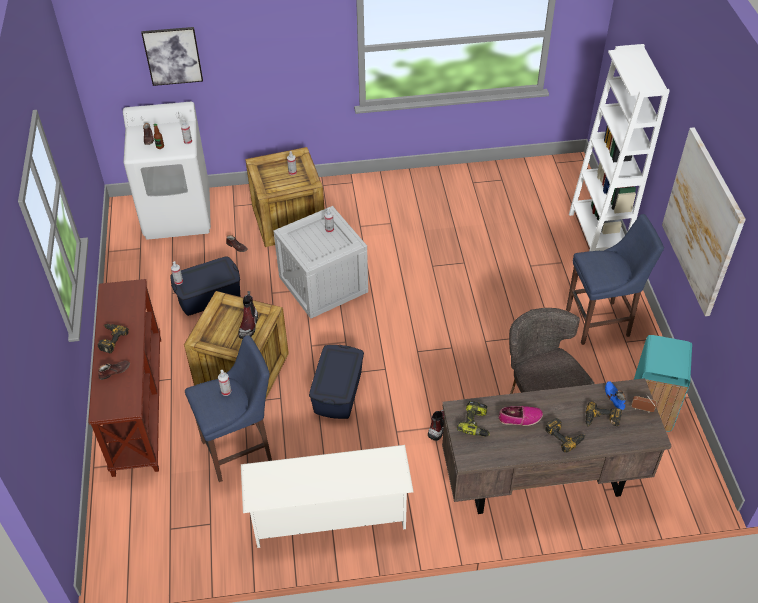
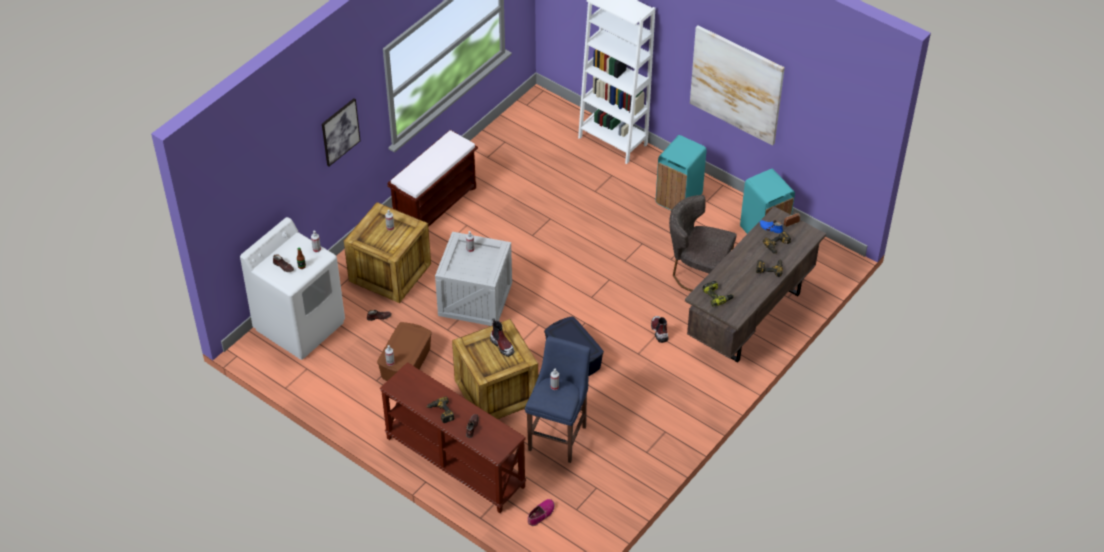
camera: 45 degrees left, 0 degrees up
(173, 56) = (270, 186): picture -> picture (340, 131)
(208, 296) = (405, 363): blue storage box -> brown storage box
(329, 515) = (658, 428): white shoe rack -> none
(387, 192) = (436, 205): none -> brown bench
(520, 418) = (736, 276): shoe -> shoe (541, 514)
(601, 322) = (679, 199): blue stool -> turquoise trash can

